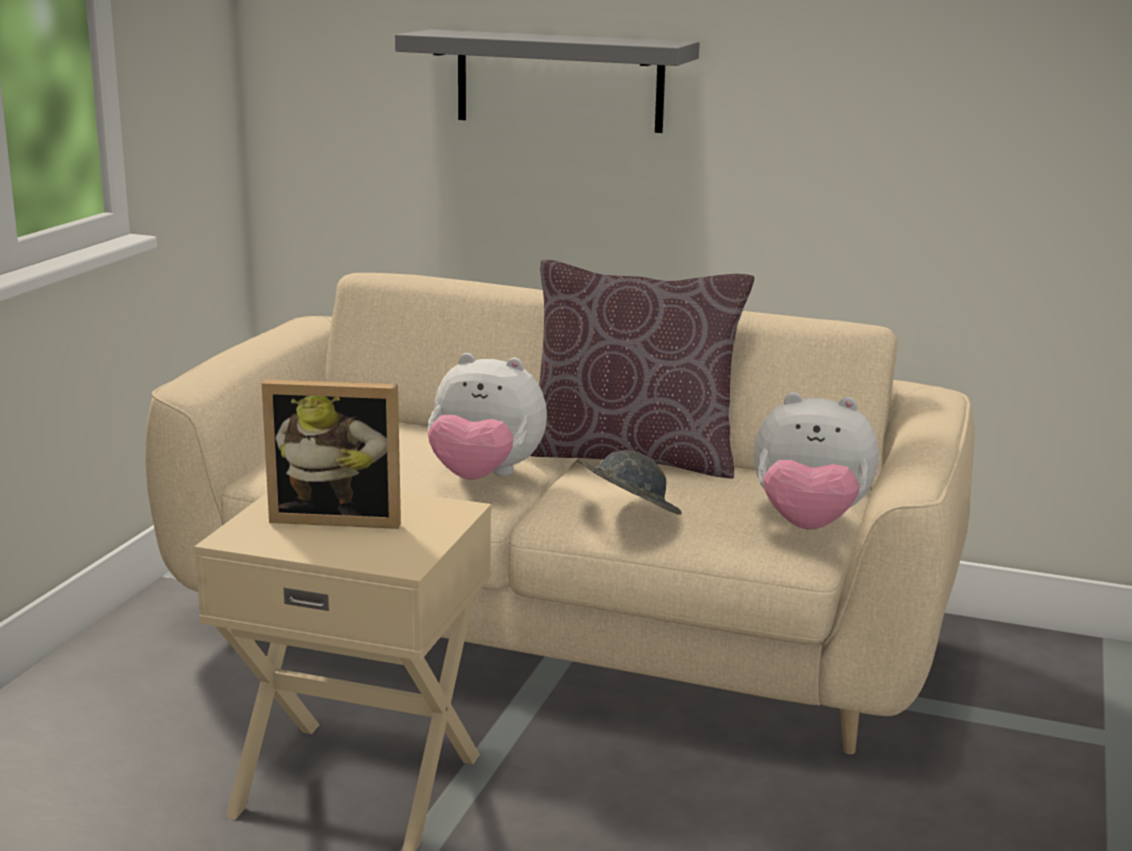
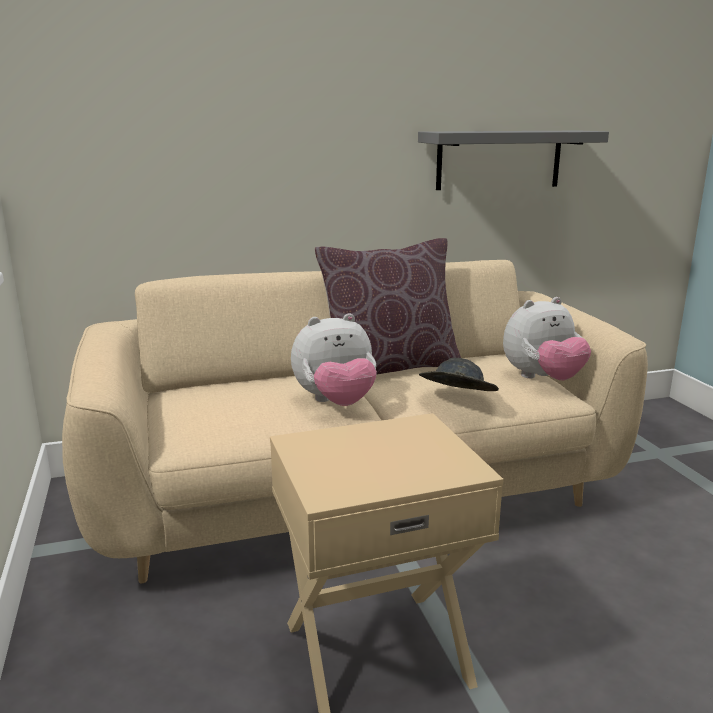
camera: 35 degrees left, 0 degrees up
(338, 517) = (364, 453): picture frame -> none
(559, 81) = (270, 127): grey shelf -> grey shelf (499, 159)

